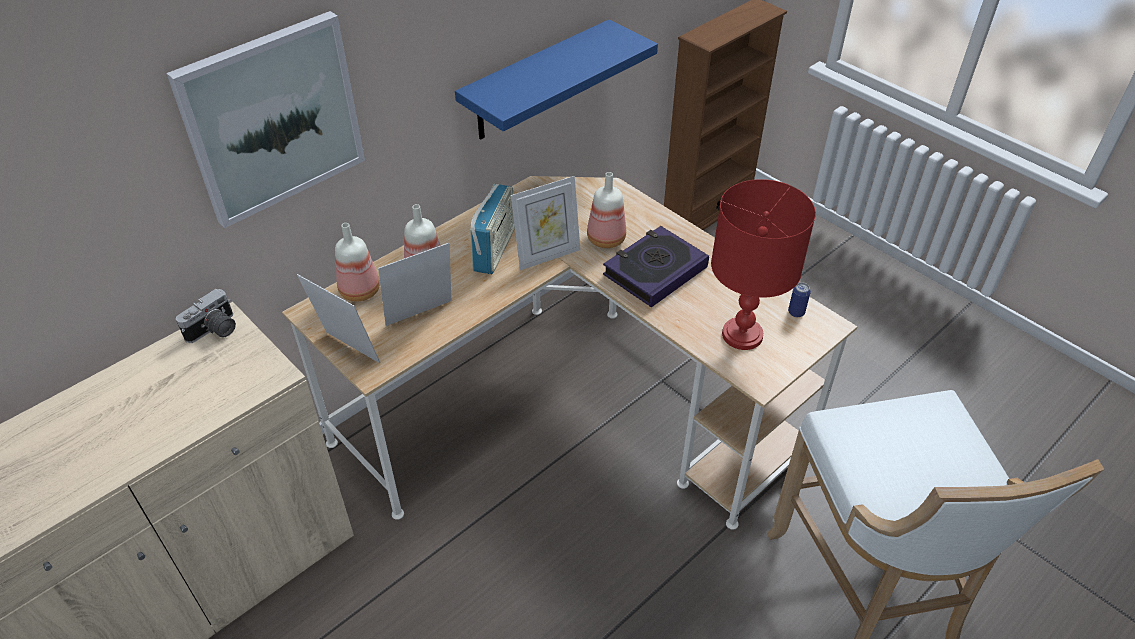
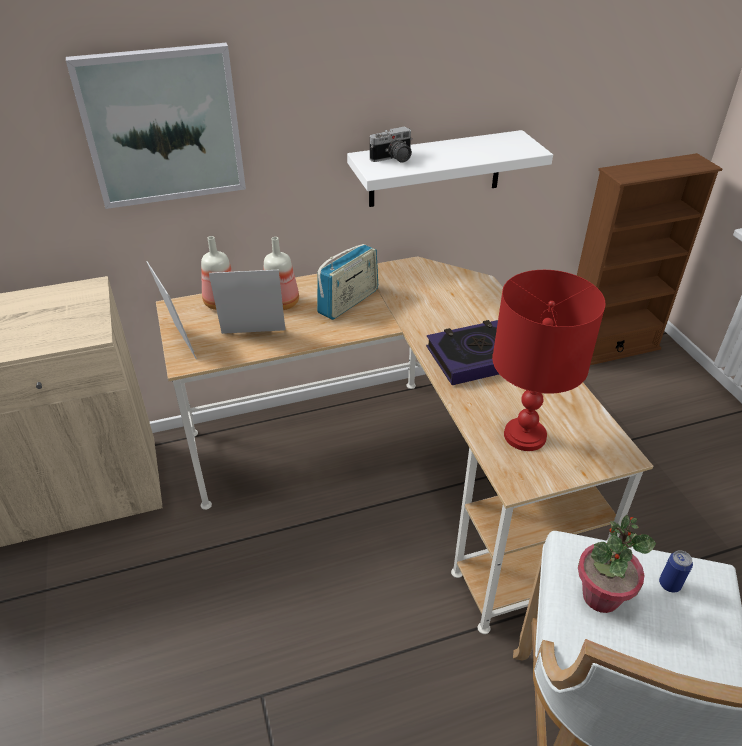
camera: 25 degrees right, 5 degrees down
(215, 331) = (78, 292): camera -> camera (393, 159)
(536, 81) = (435, 169): blue shelf -> white shelf
(547, 255) = (388, 318): picture frame -> none
(605, 240) = (448, 320): bottle -> none
(796, 312) = (593, 433): can -> can (669, 584)
(874, 453) = (600, 596): none -> potted plant

